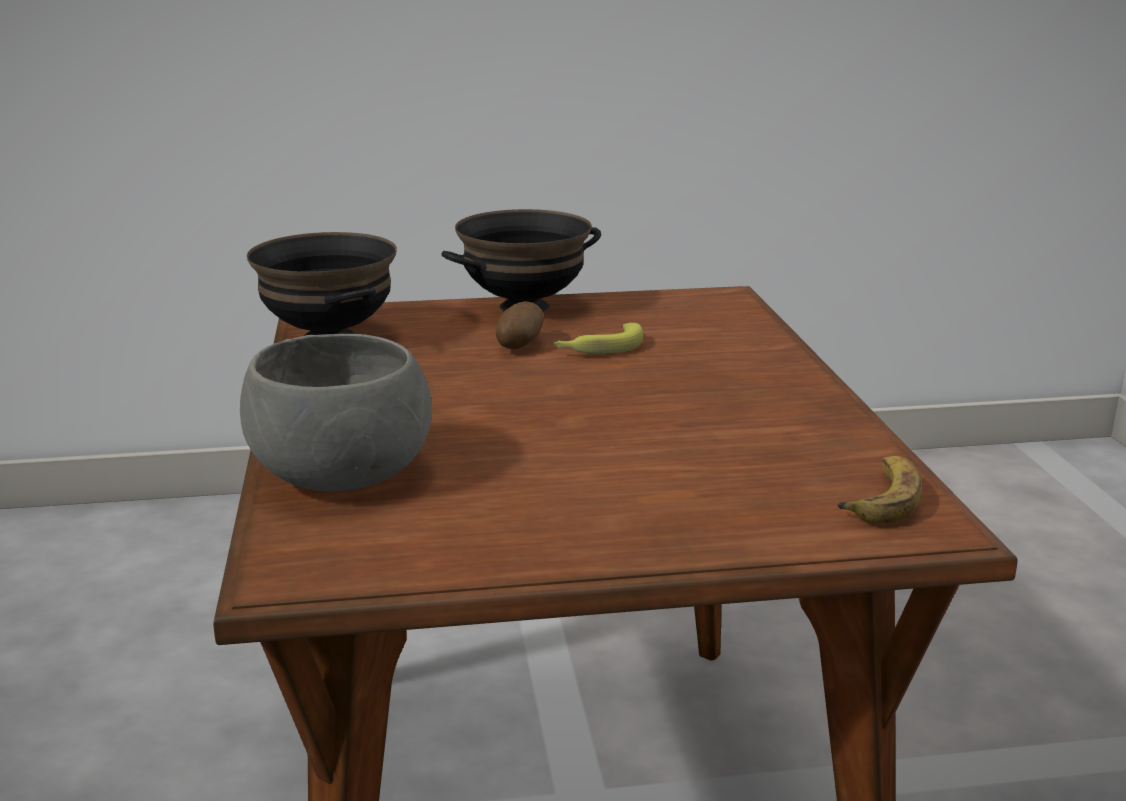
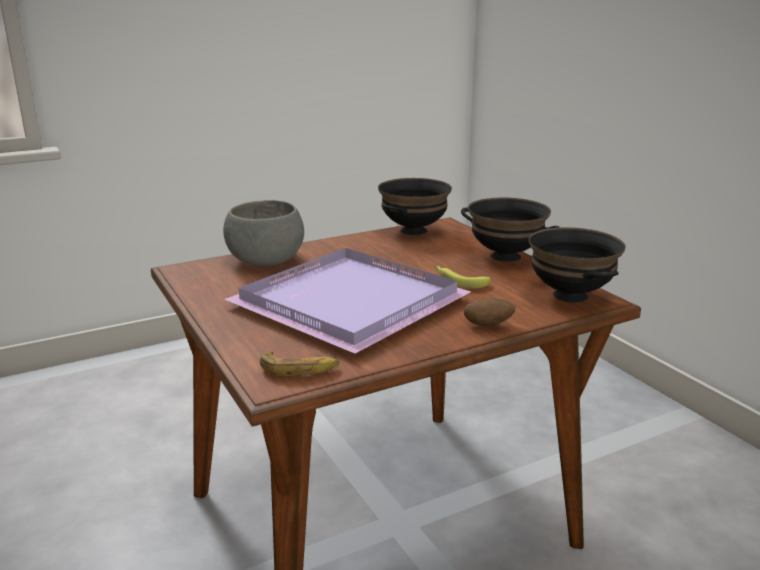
camera: 70 degrees right, 0 degrees up
(519, 346) = (442, 264): potato -> potato (488, 325)
(625, 429) = (349, 301): none -> purple tray
(702, 304) = (571, 296): none -> black bowl

